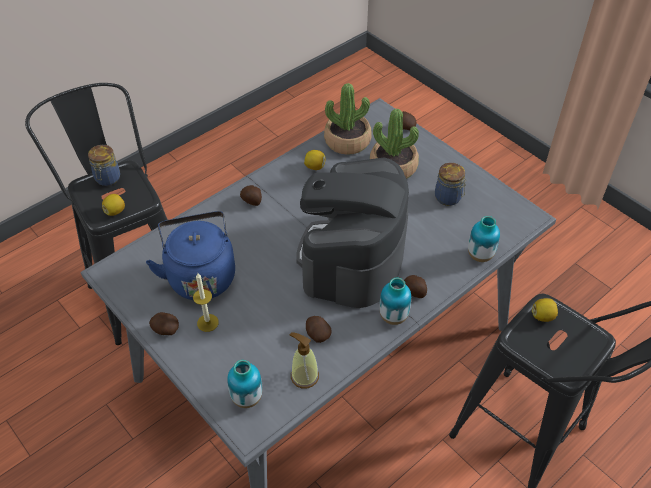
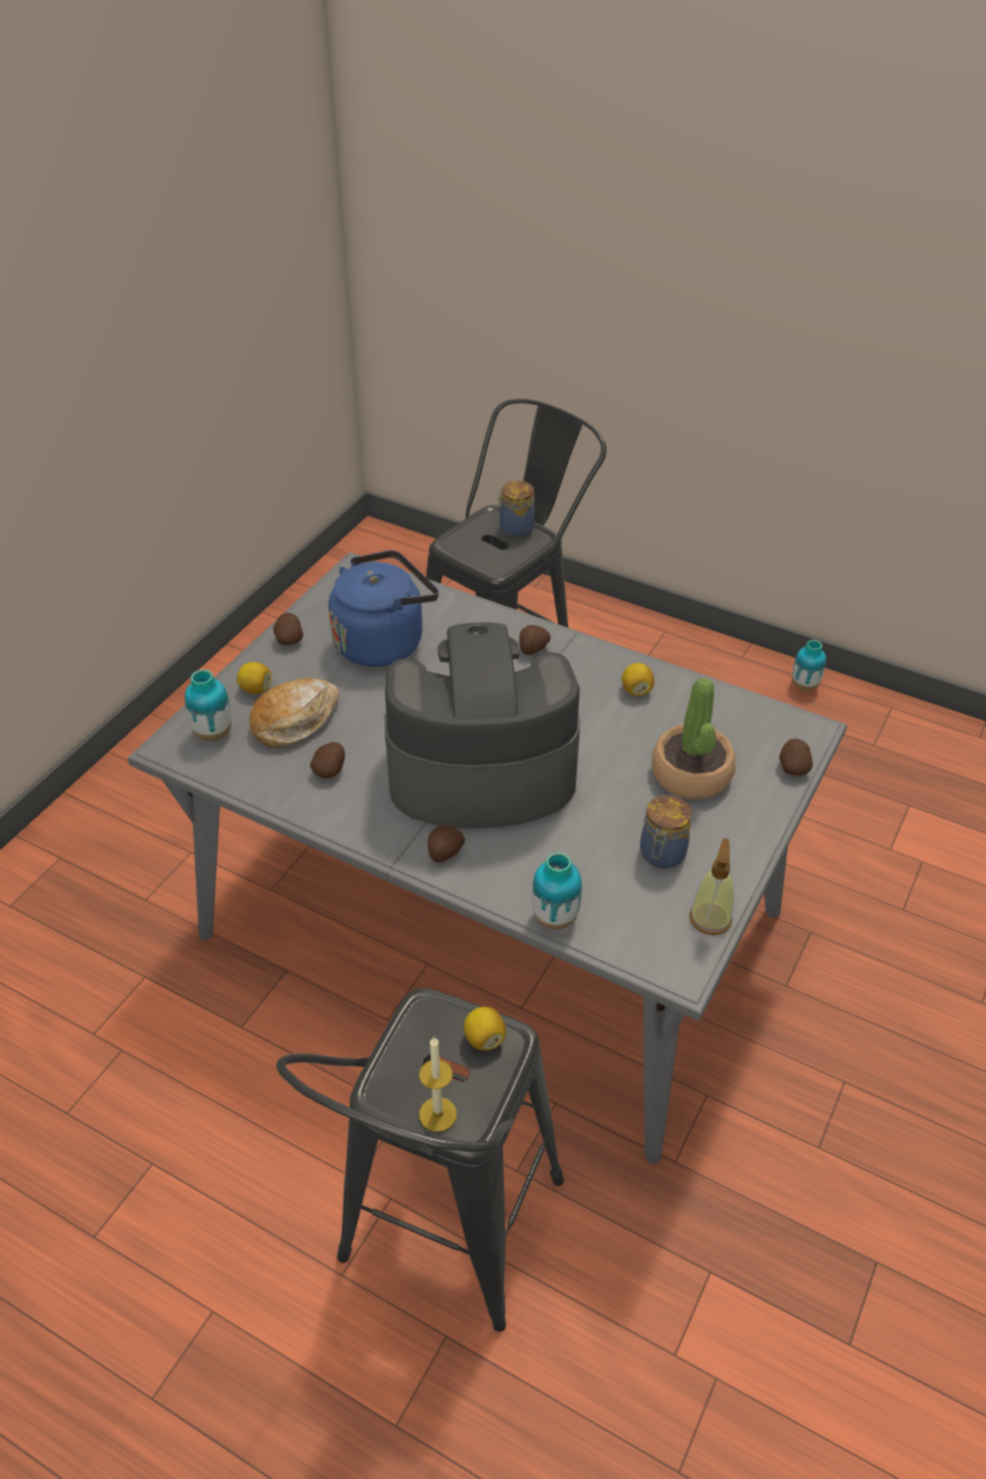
camera: 70 degrees right, 5 degrees down
(115, 211) = (466, 552): lemon -> lemon (256, 689)
(207, 322) = (312, 669): candle -> candle (437, 1114)
(258, 344) = (295, 721): none -> bread
(304, 376) = (260, 774): soap dispenser -> soap dispenser (710, 918)
(347, 141) = (715, 710): potted plant -> none
(393, 317) = (389, 839): vase -> vase (804, 685)

